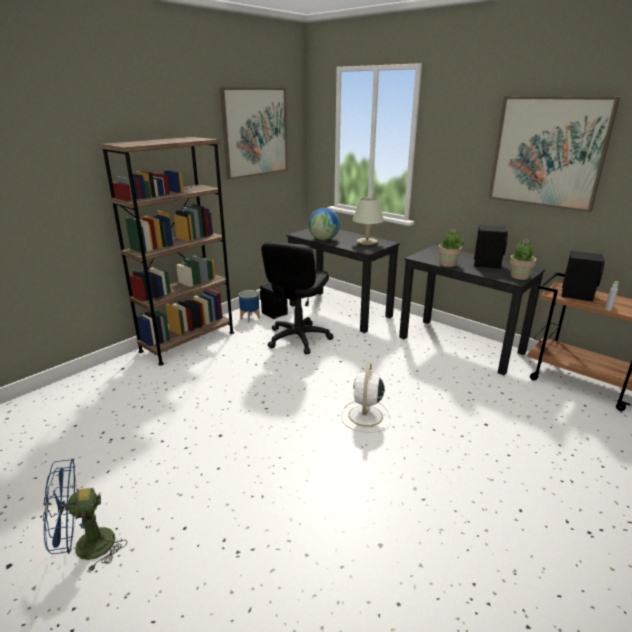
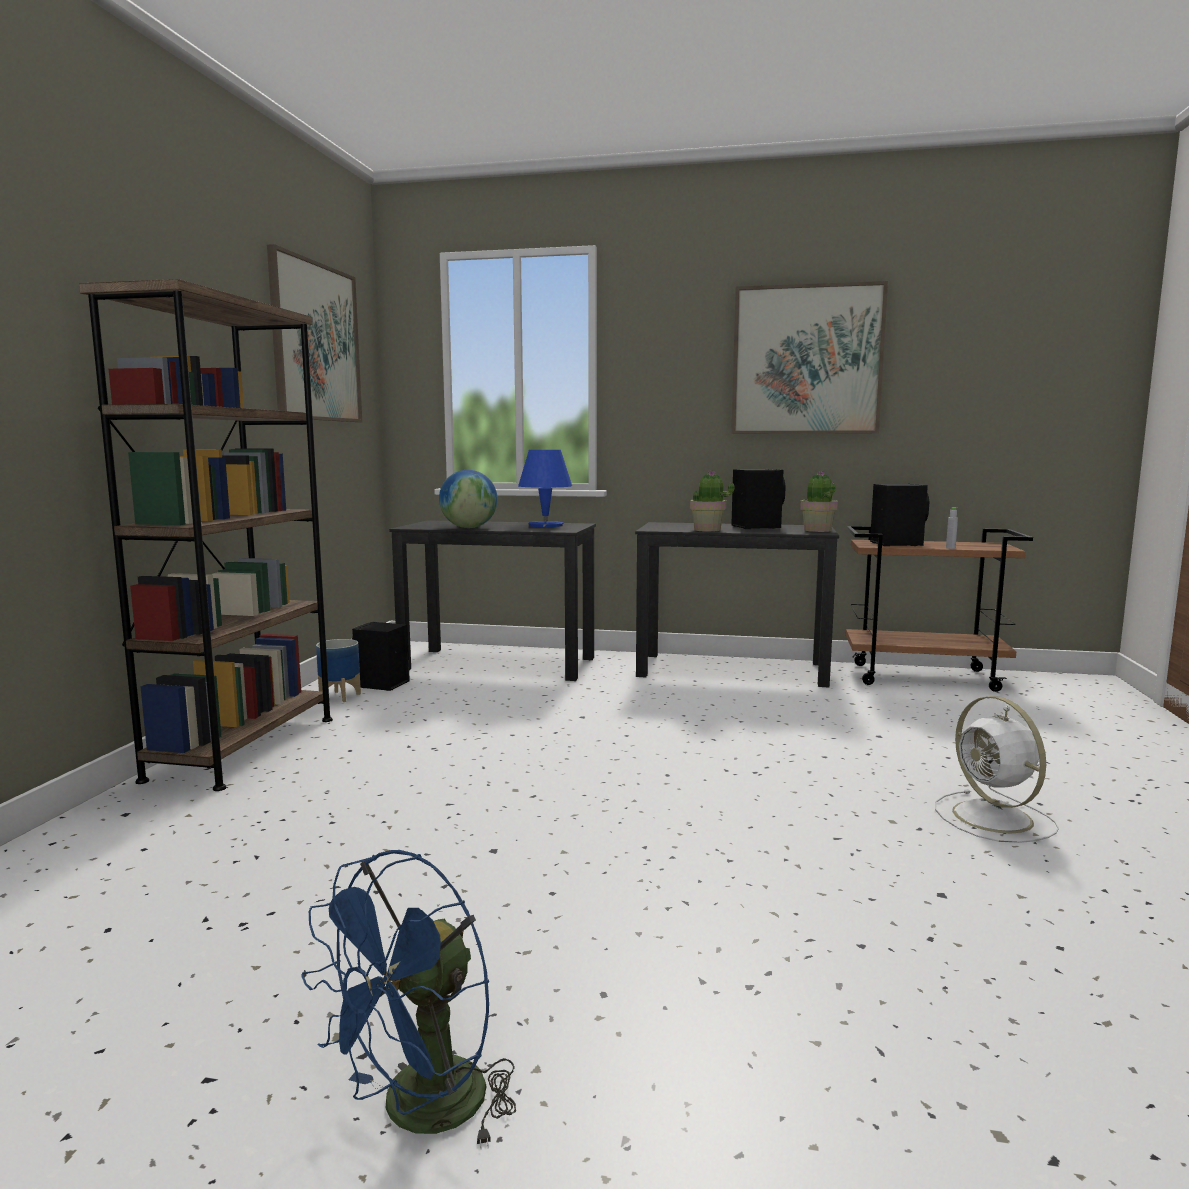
camera: 30 degrees left, 15 degrees down
(298, 338) = (471, 705): black office chair -> none
(365, 417) = (711, 766): white fan -> white fan (995, 818)
(367, 242) = (545, 525): beige table lamp -> blue table lamp

